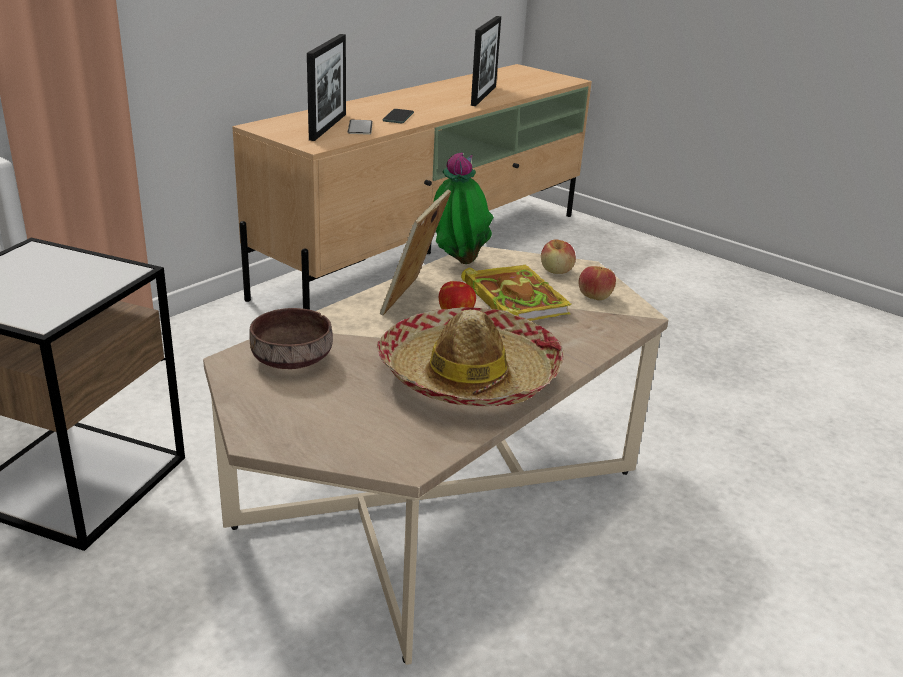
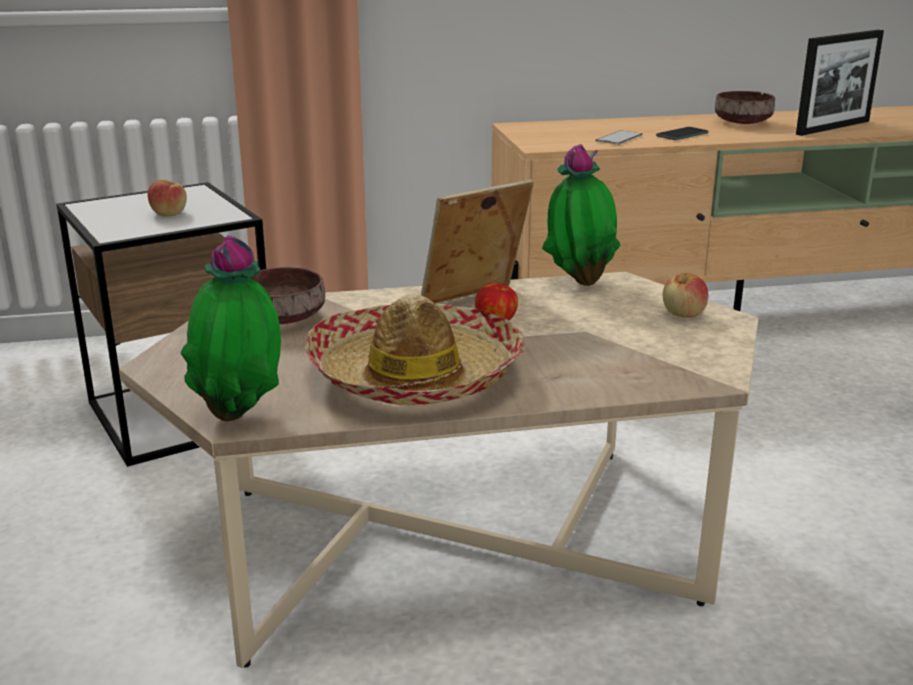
camera: 40 degrees right, 5 degrees down
(328, 127) = (585, 134): picture frame -> none
(405, 456) = (241, 417): none -> potted plant
(419, 99) = (741, 122): none -> brown bowl
(512, 298) = (582, 326): book -> none
(595, 296) = (688, 347): apple -> apple (169, 213)

